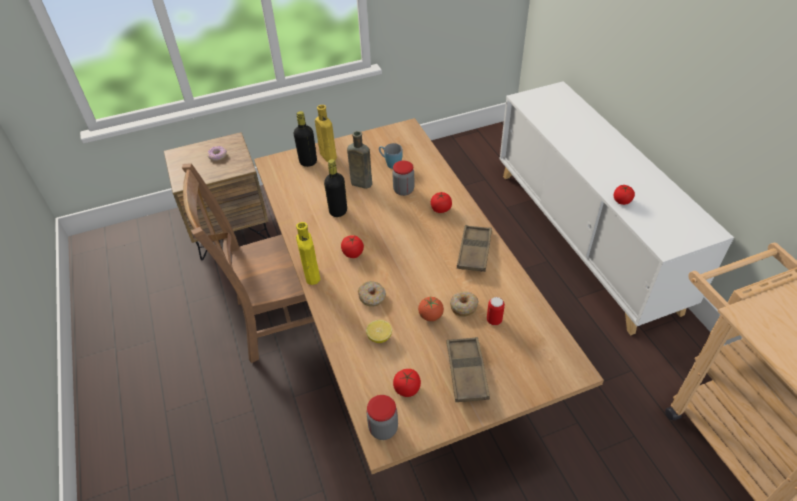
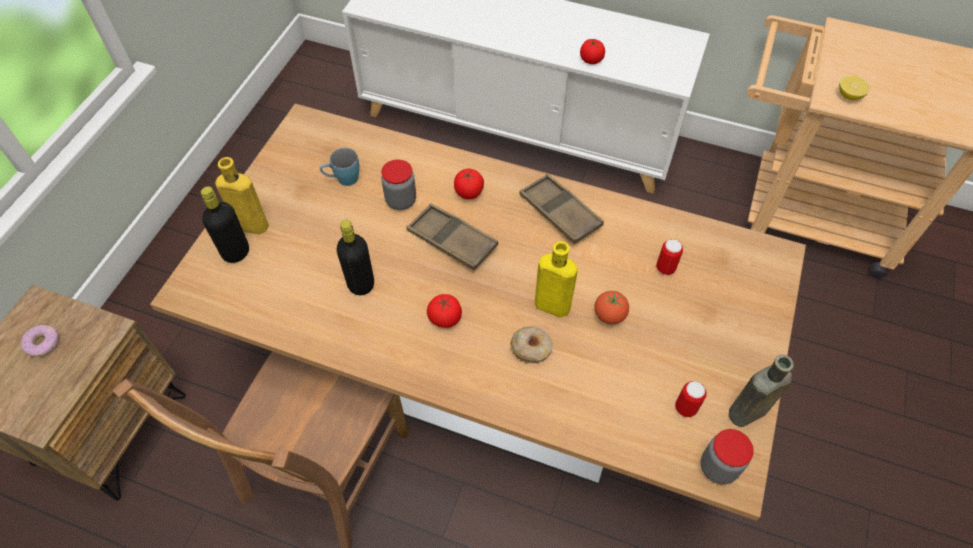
camera: 50 degrees left, 10 degrees up
(311, 274) = (433, 382): yellow bottle -> yellow bottle (549, 305)
(360, 183) = (339, 230): brown bottle -> brown bottle (744, 414)
(379, 337) = (594, 383): lemon -> lemon (849, 96)
(407, 389) = (685, 408): tomato -> can
(463, 306) = (624, 278): donut -> none
(466, 372) = (709, 340): brown tray -> brown tray (452, 240)

